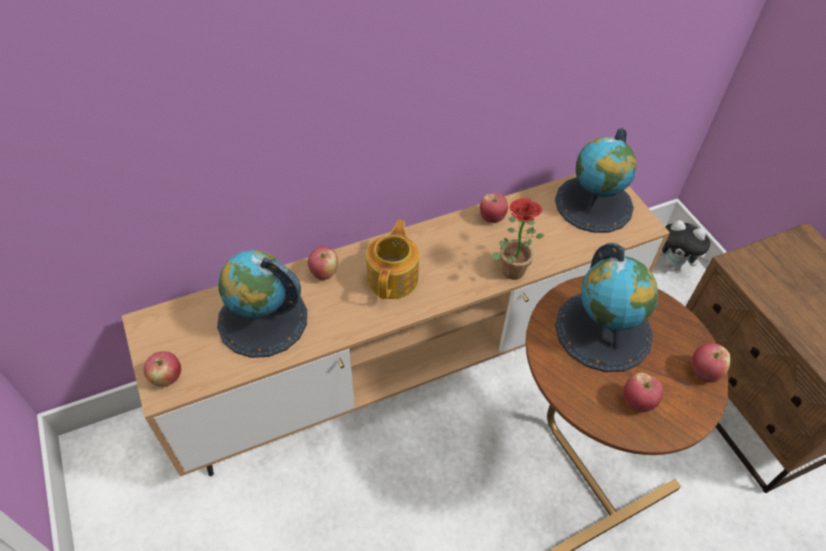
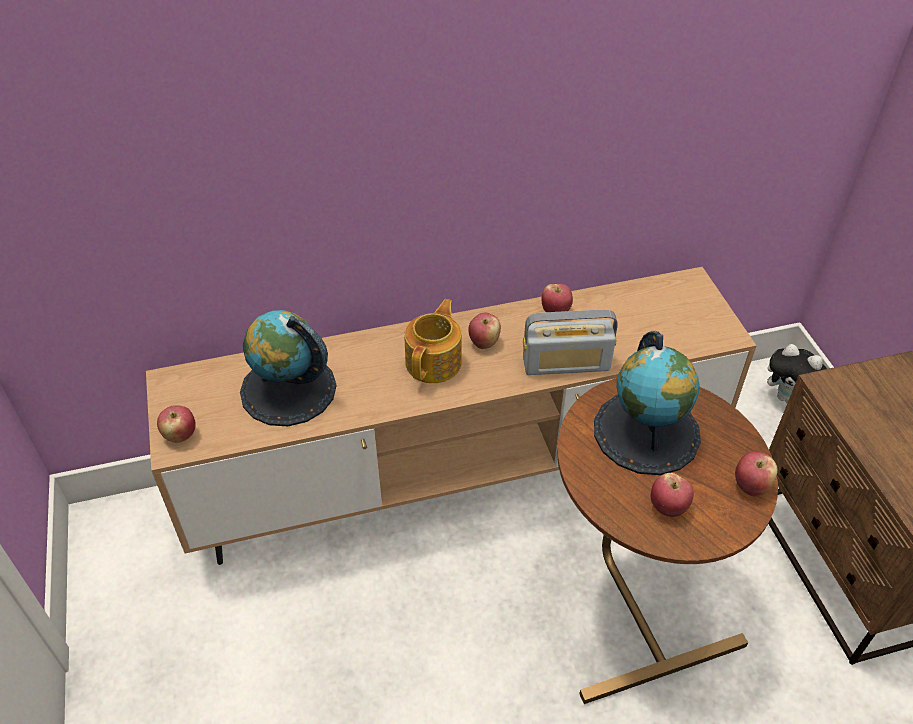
camera: 10 degrees right, 5 degrees down
(324, 273) = (361, 350): apple -> apple (484, 342)
(511, 267) = (566, 363): potted plant -> radio
(594, 204) = (674, 307): globe -> none

